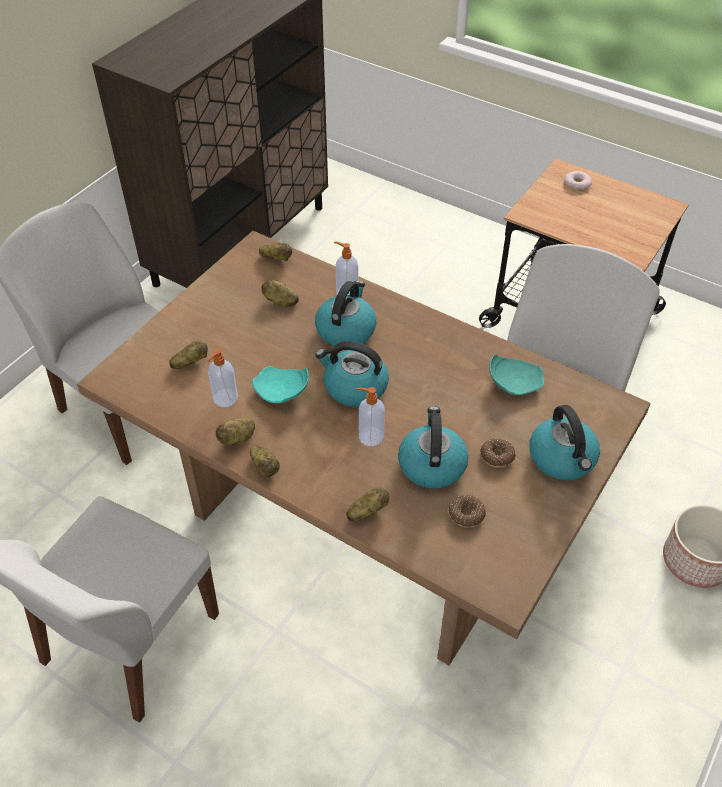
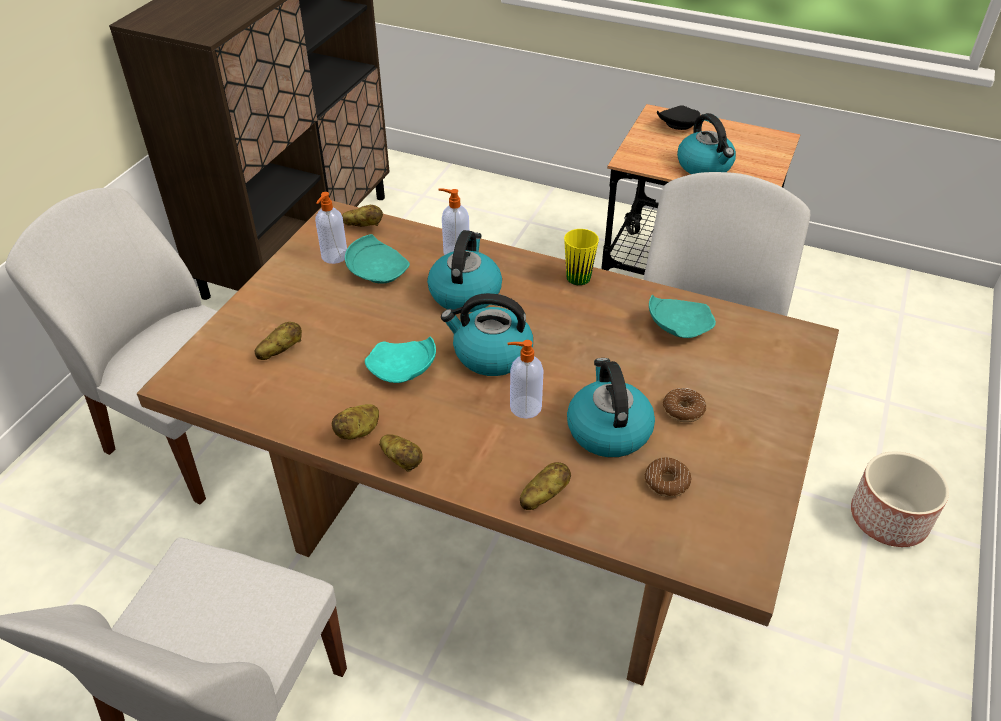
camera: 10 degrees left, 5 degrees down
(224, 399) = (333, 387): soap dispenser -> soap dispenser (334, 256)
(280, 301) = (378, 271): potato -> turquoise plate
(444, 324) = (578, 273): none -> yellow mug
(562, 459) = (760, 403): kettle -> kettle (705, 166)
(577, 183) = (677, 125): donut -> black plate

